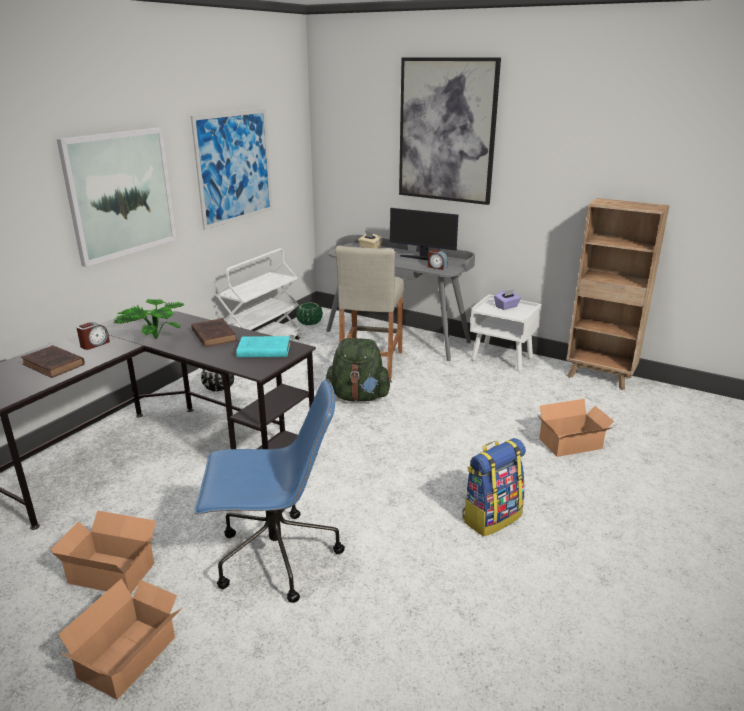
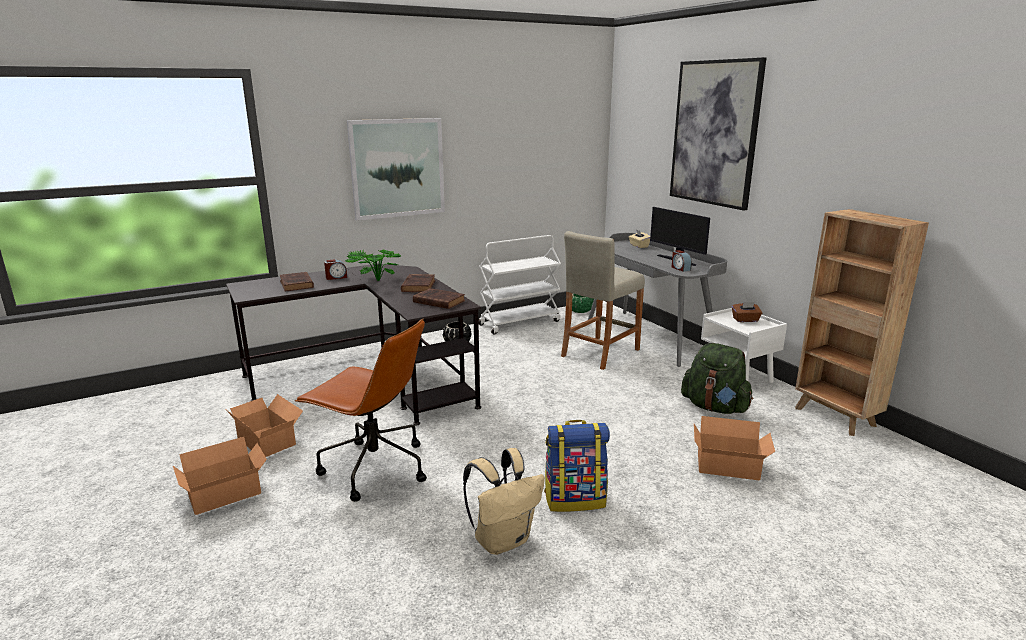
camera: 30 degrees right, 5 degrees down
(234, 167) = (515, 158): picture -> none
(262, 350) = (438, 301): turquoise book -> brown book
(274, 557) = (373, 468): blue office chair -> brown office chair
(358, 397) = (560, 375): green backpack -> green backpack (715, 407)
(472, 581) = (503, 540): none -> beige backpack
(506, 306) = (745, 320): purple tissue box -> brown tissue box

